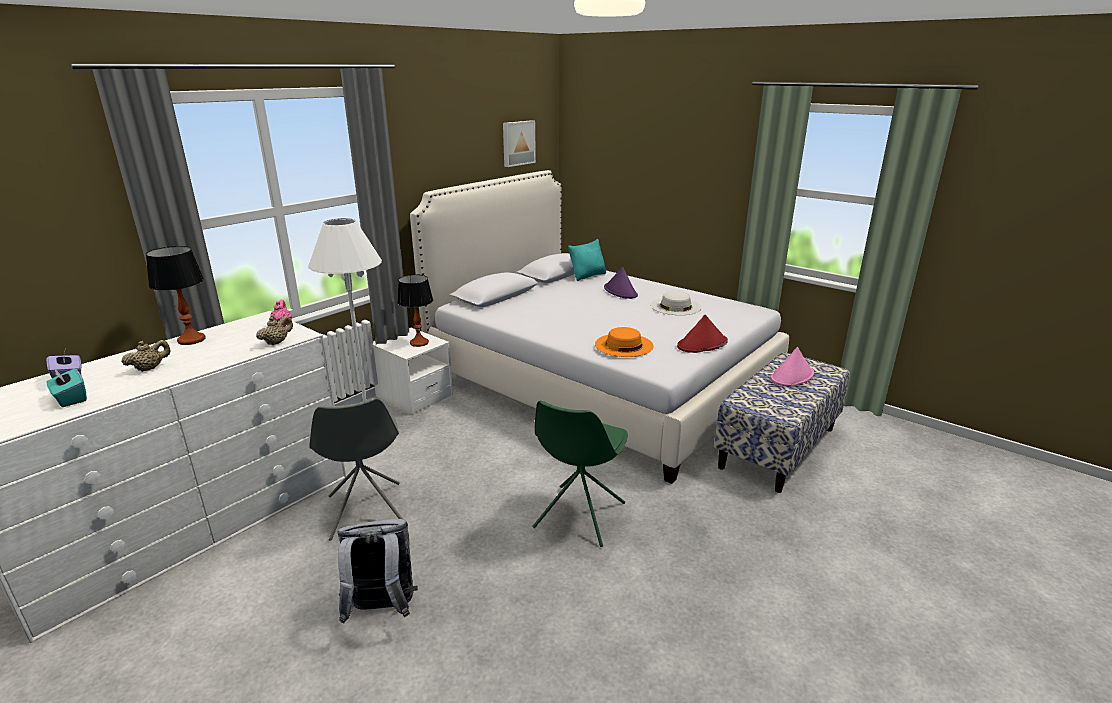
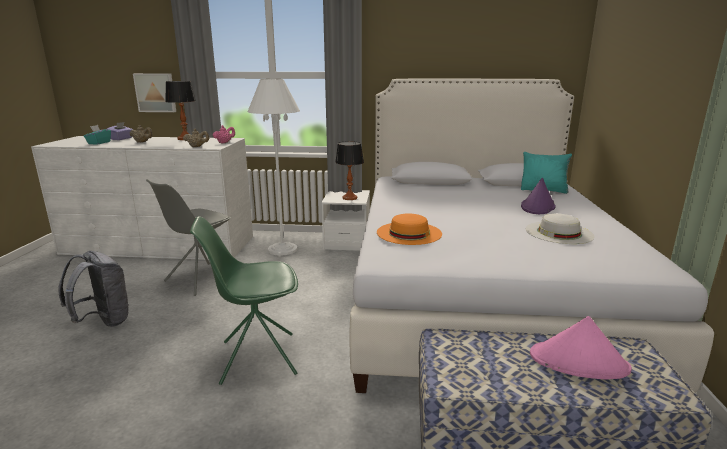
camera: 55 degrees right, 5 degrees down
(517, 143) = (522, 48): picture -> picture (156, 92)
(702, 344) = (482, 263): red hat -> none

